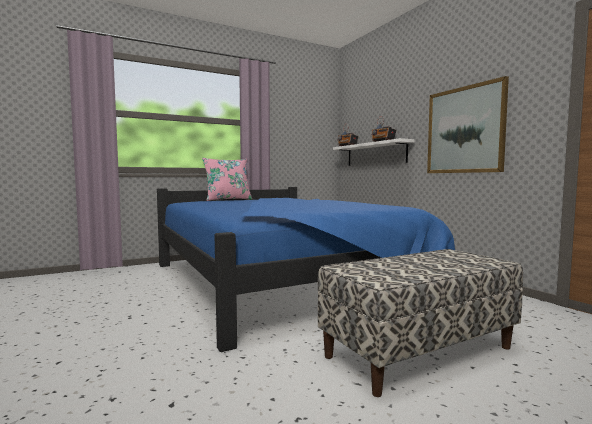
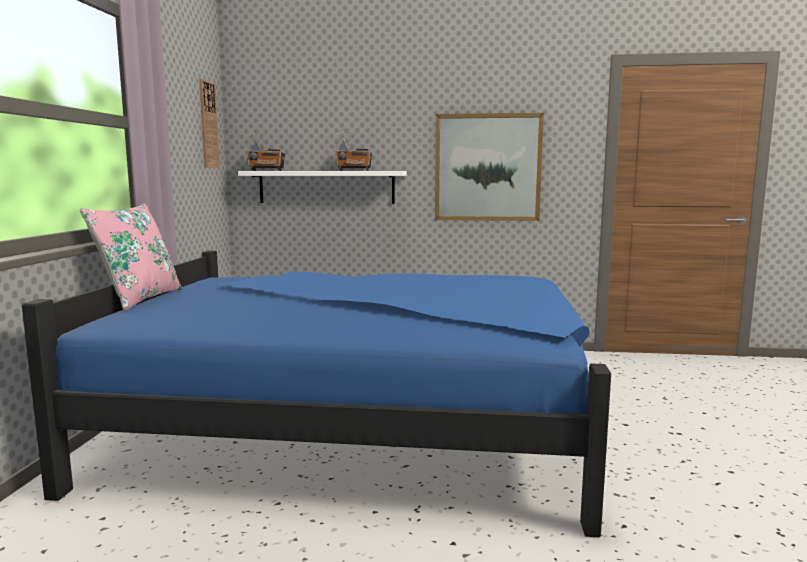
camera: 55 degrees left, 5 degrees up
(321, 123) = (208, 125): none -> wall clock
(419, 351) = (661, 434): bench -> none

